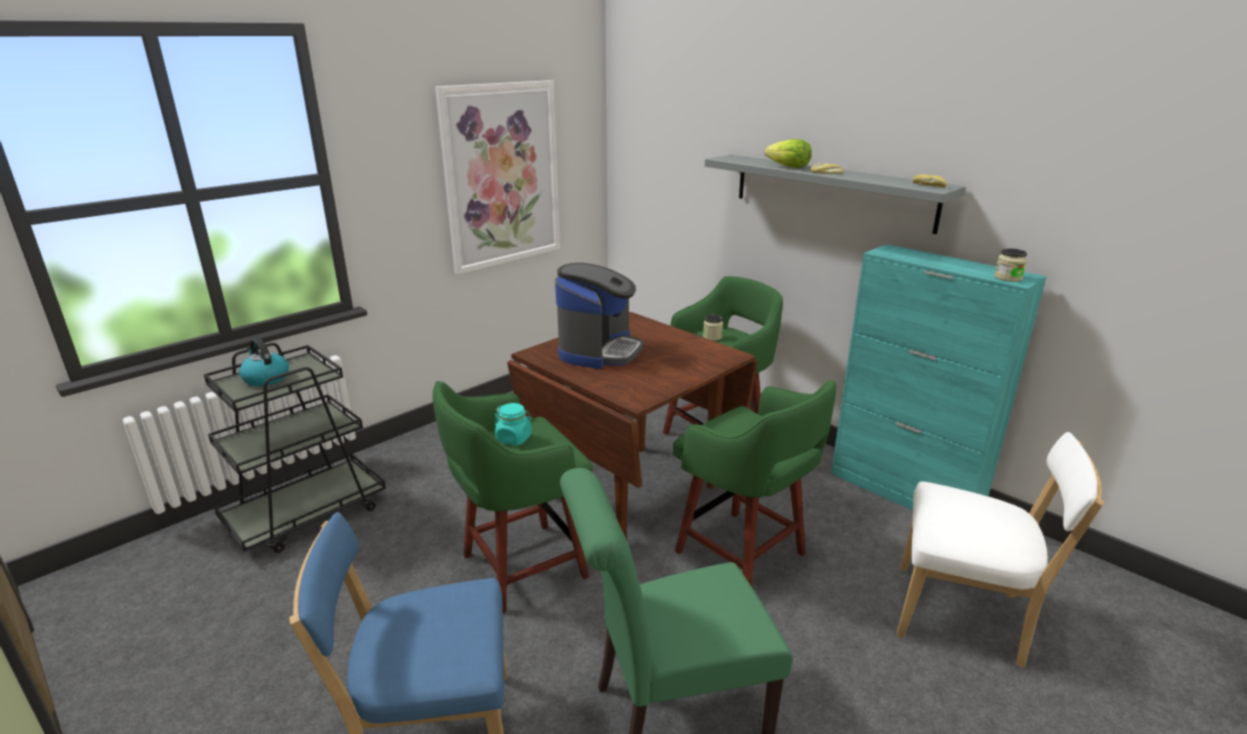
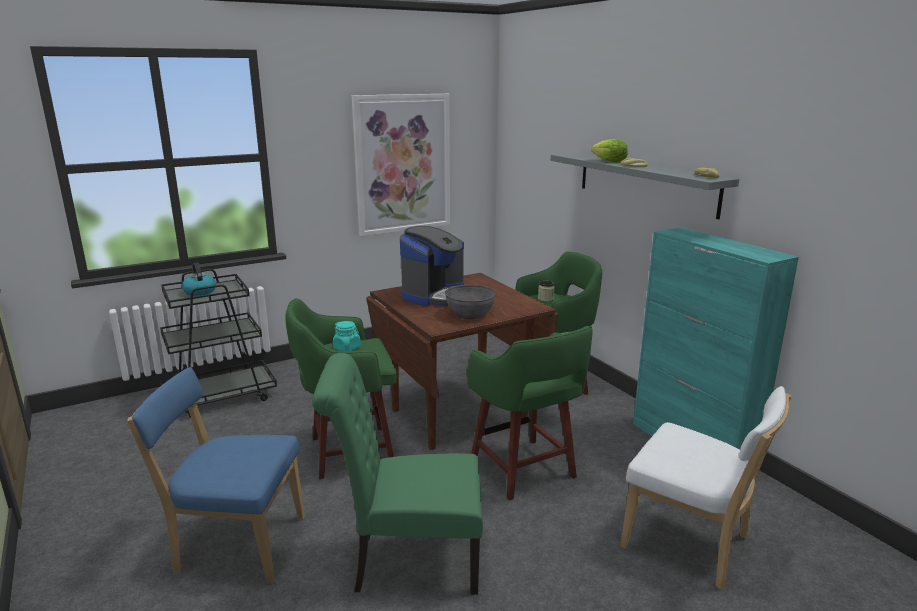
camera: 15 degrees right, 5 degrees down
(661, 374) = (470, 314): none -> grey bowl
(1008, 278) = (760, 255): jar -> none

